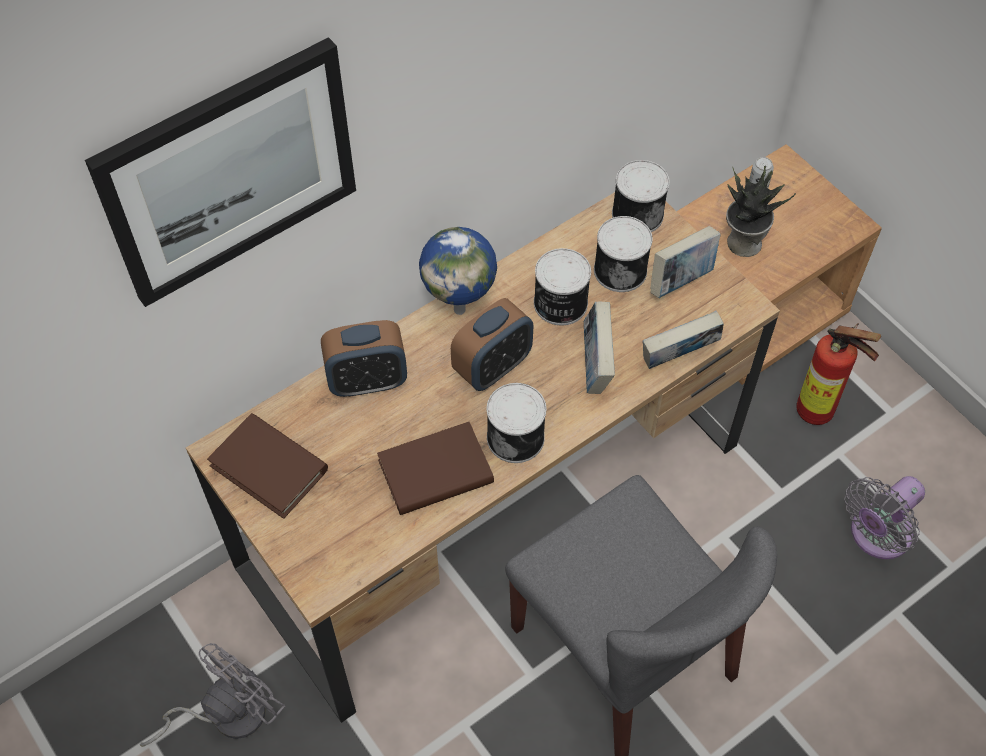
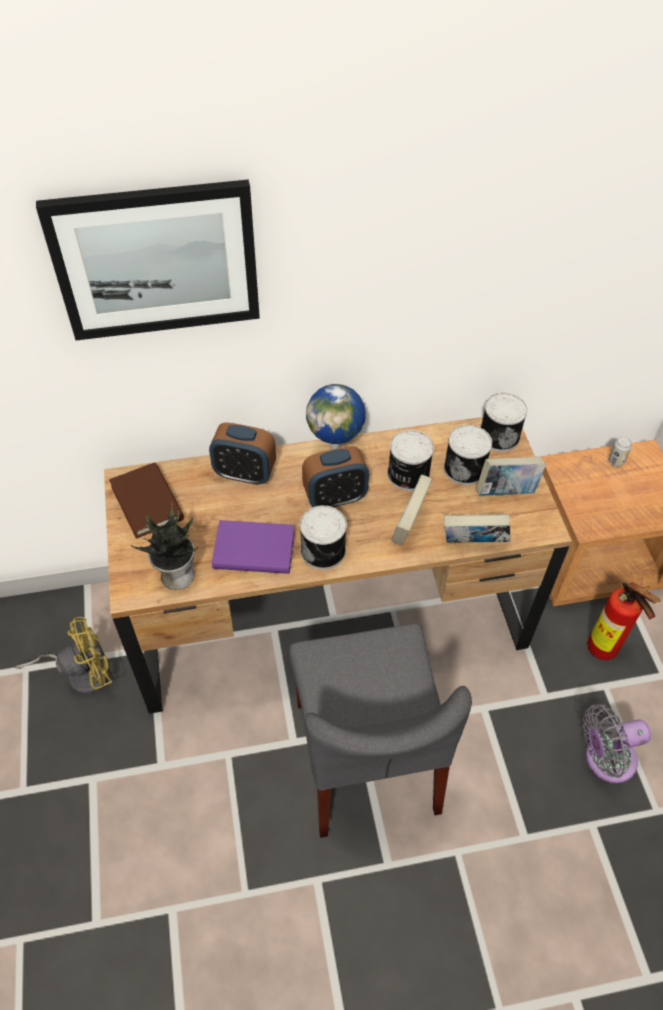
camera: 25 degrees right, 5 degrees down
(226, 714) = (81, 673): grey fan -> yellow fan
(435, 472) = (254, 550): brown book -> purple book
(742, 242) = (584, 494): potted plant -> potted plant (176, 574)

